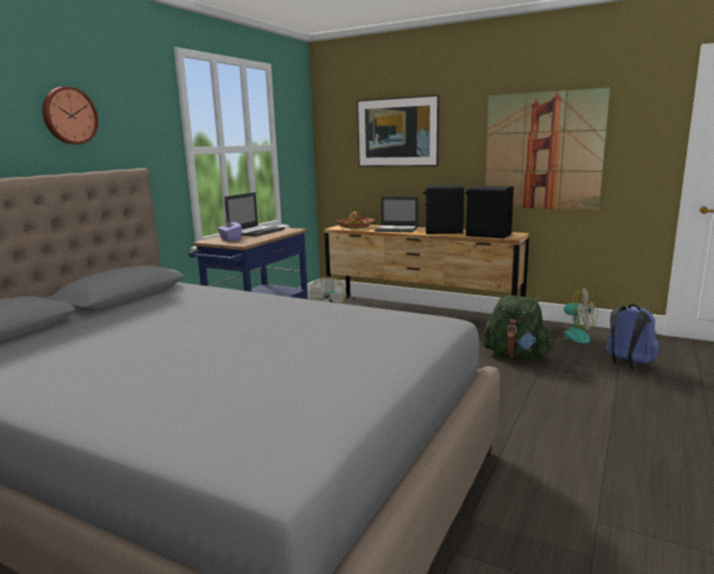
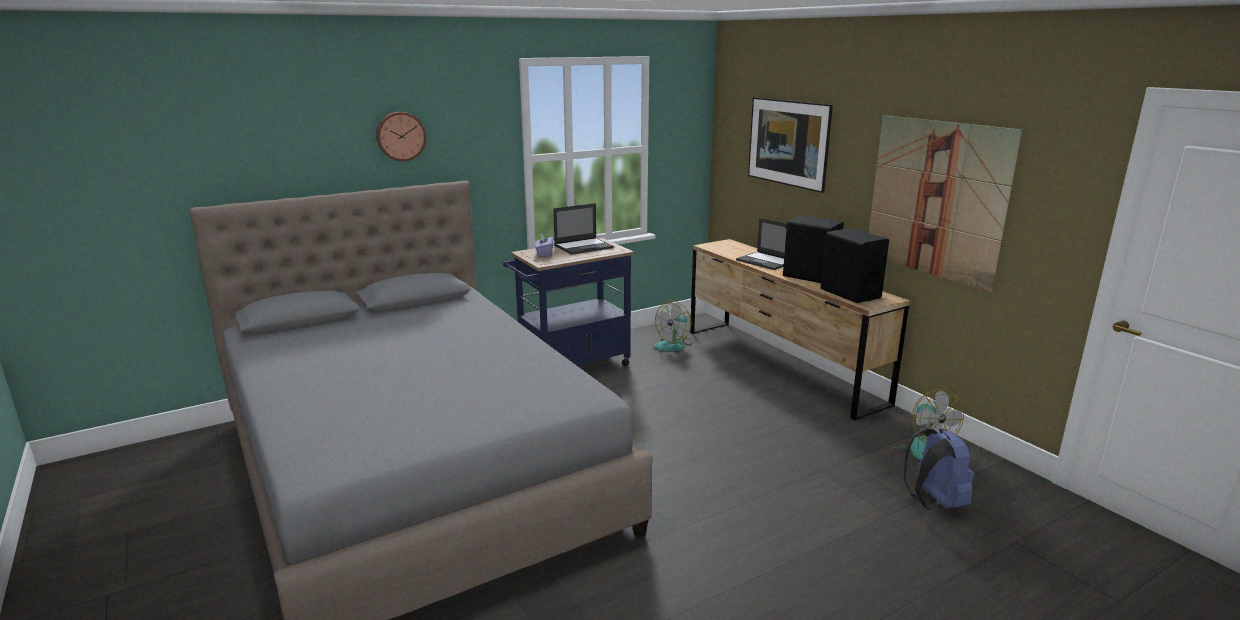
camera: 30 degrees right, 5 degrees up
(355, 227) = (728, 248): hat -> none
(515, 356) = (812, 449): green backpack -> none

